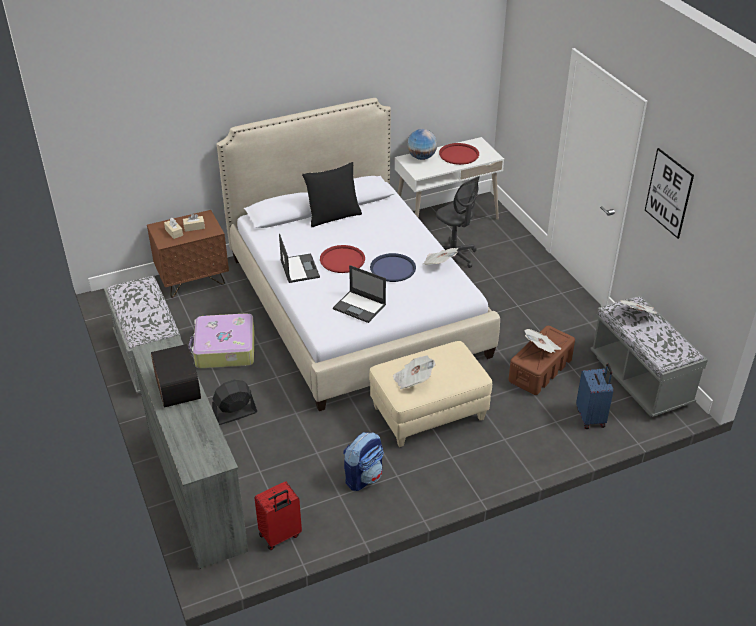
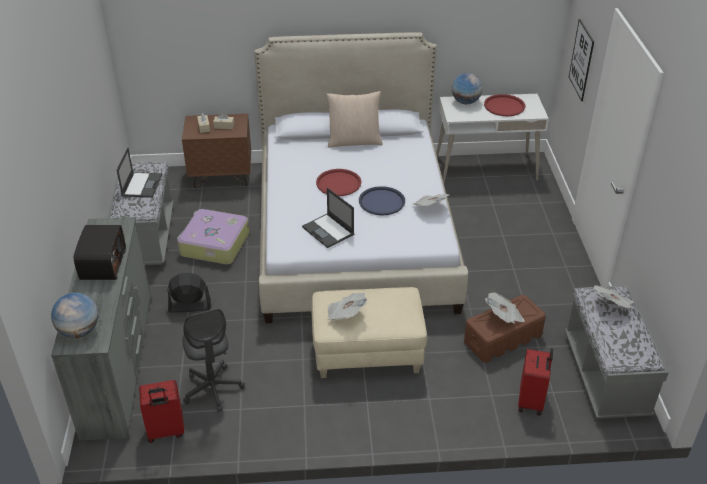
camera: 20 degrees right, 0 degrees up
(196, 455) = (79, 331): none -> globe
(299, 268) = (294, 182): laptop -> laptop (142, 185)
(333, 216) = (354, 141): black pillow -> beige pillow
(364, 477) = (272, 397): backpack -> none
(453, 256) = (474, 206): grey office chair -> grey office chair (213, 389)
(591, 417) = (531, 401): blue suitcase -> red suitcase
(668, 193) = (665, 179): picture -> picture (581, 60)

